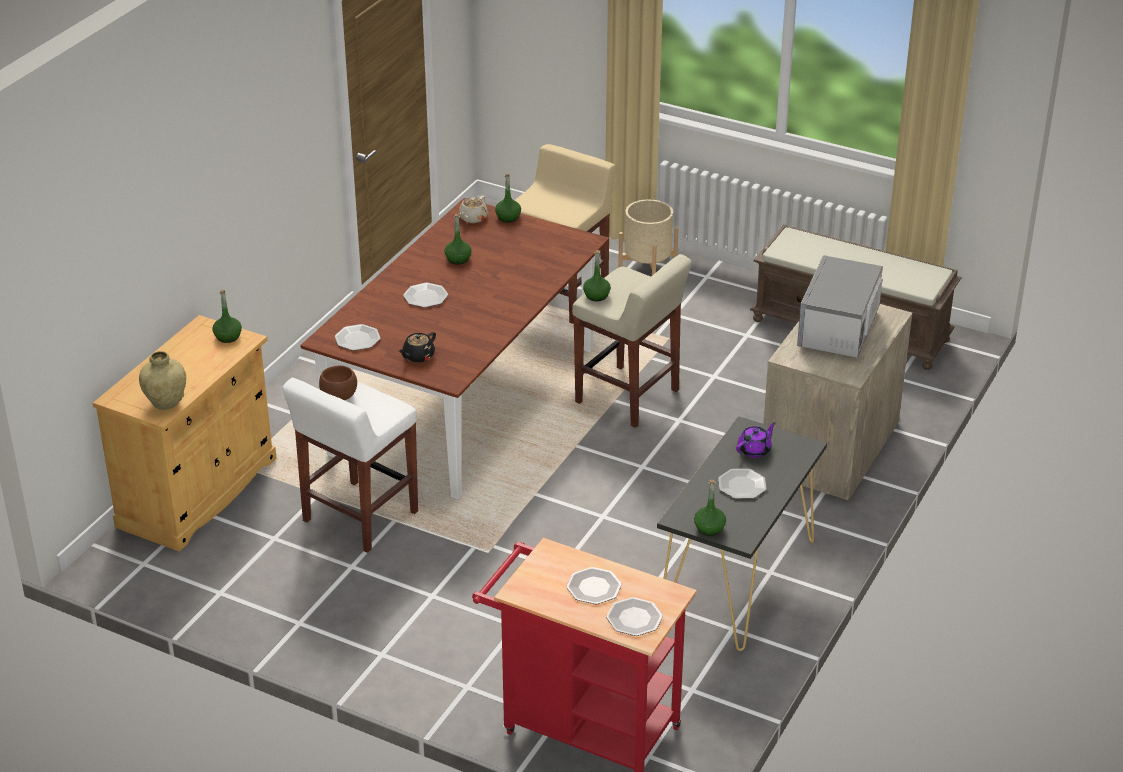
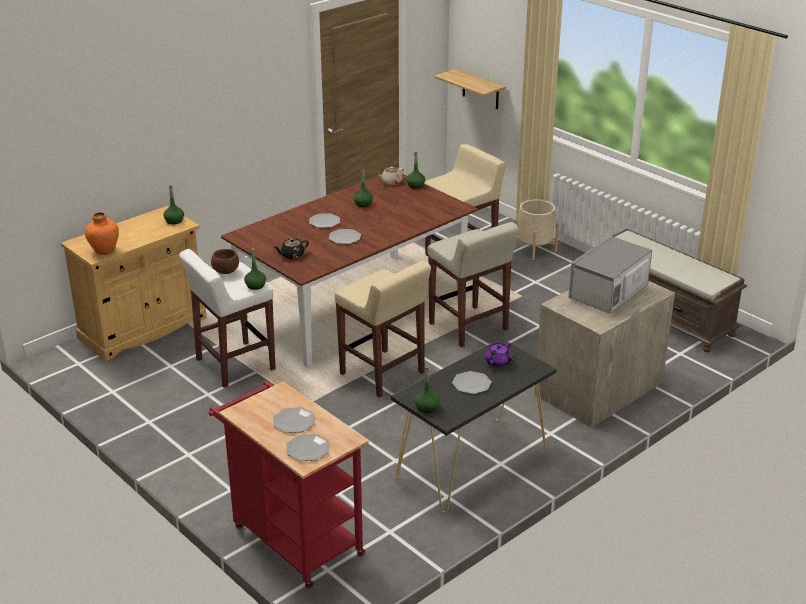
camera: 20 degrees right, 5 degrees down
(166, 403) = (104, 251): beige vase -> orange vase
(357, 339) = (260, 238): plate -> plate (344, 237)
(531, 58) = (480, 89): none -> shelf
(559, 486) = (383, 374): none -> beige stool
(596, 296) = (447, 243): green bottle -> green bottle (255, 286)
(755, 450) = (497, 362): purple teapot -> purple teapot turned 150 degrees clockwise

